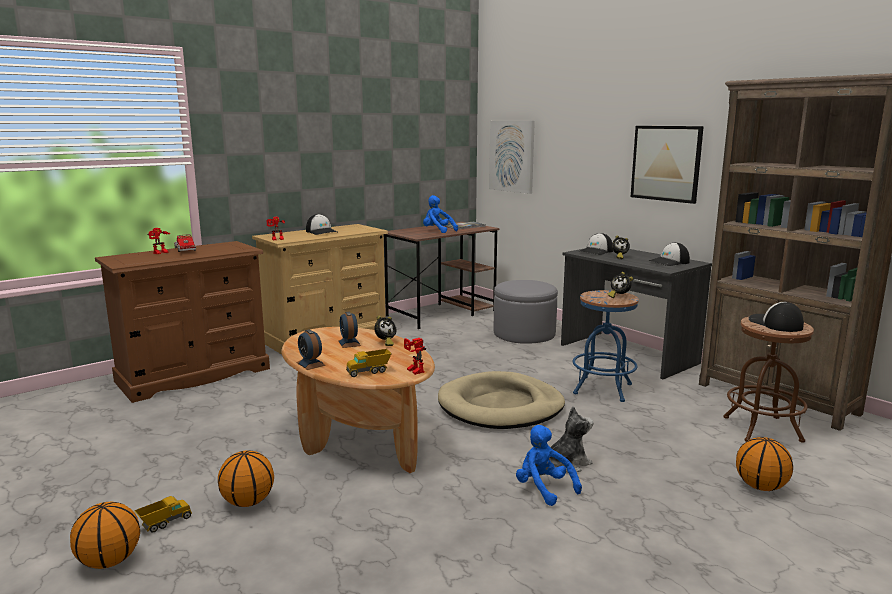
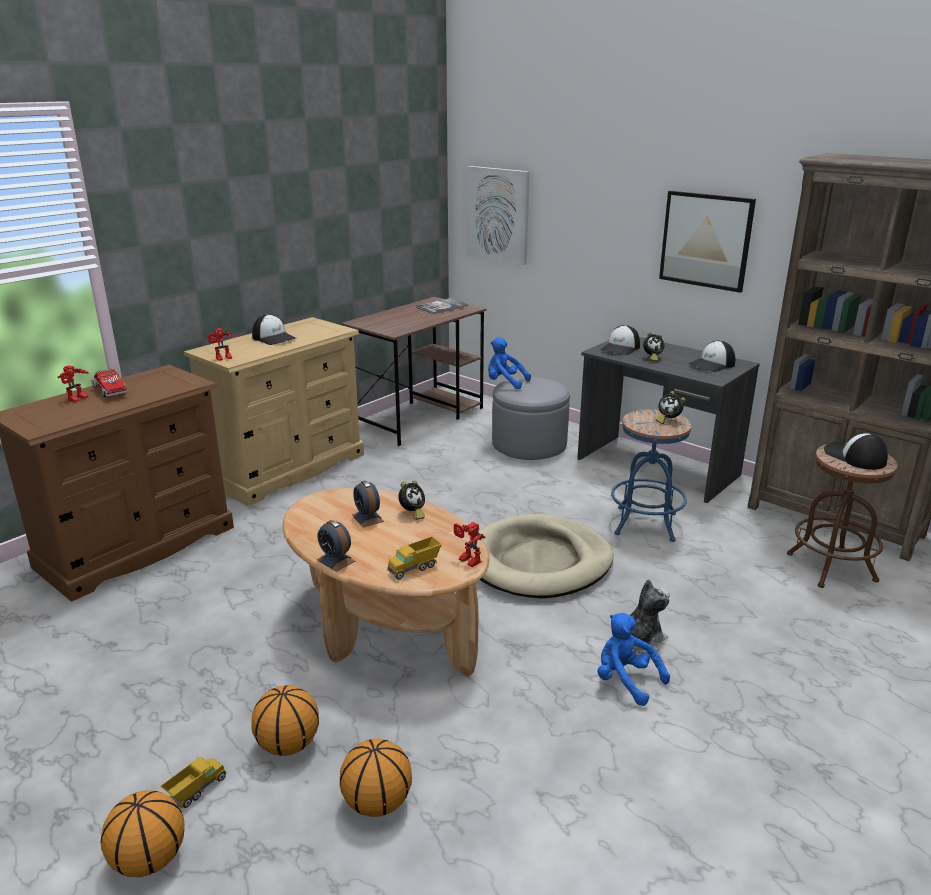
camera: 10 degrees left, 10 degrees up
(437, 231) = (413, 319): blue plush toy -> blue plush toy (505, 383)
(761, 487) = (851, 650): basketball -> basketball (378, 803)

